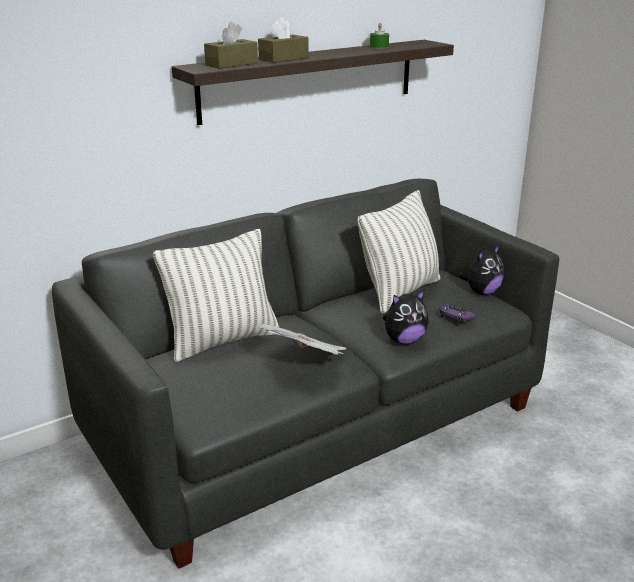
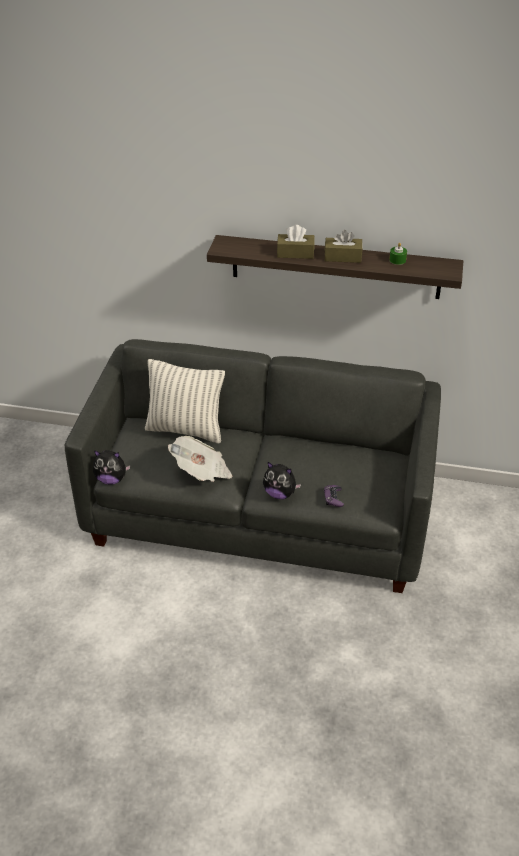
camera: 45 degrees right, 15 degrees up
(231, 64) = (249, 248): brown tissue box -> brown tissue box (342, 257)
(400, 292) = (333, 457): pillow -> none
(481, 292) = (391, 490): plush toy -> plush toy (111, 479)

